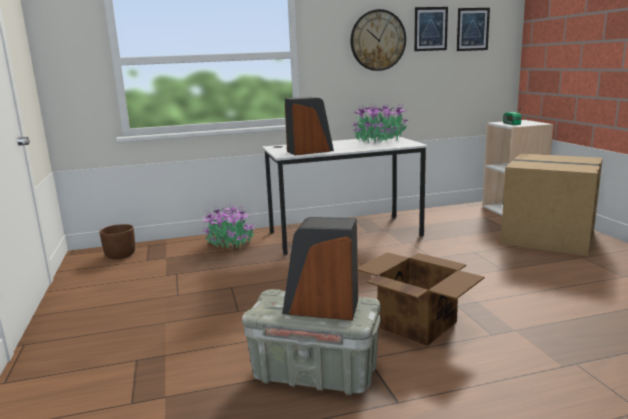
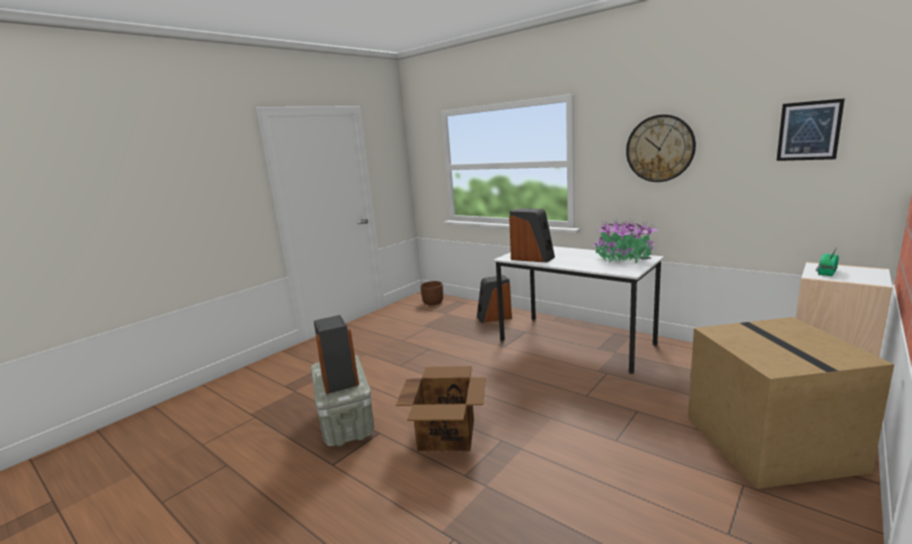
camera: 55 degrees right, 0 degrees up
(229, 243) = (494, 317): potted plant -> speaker
(430, 29) = (735, 133): picture -> none

